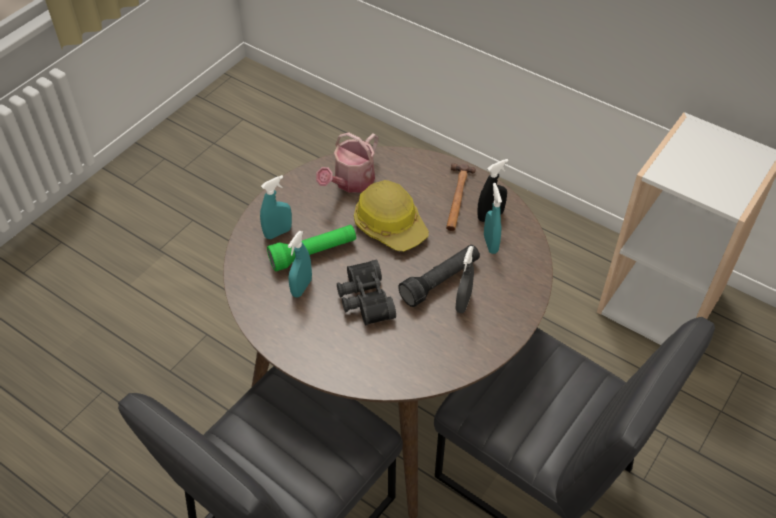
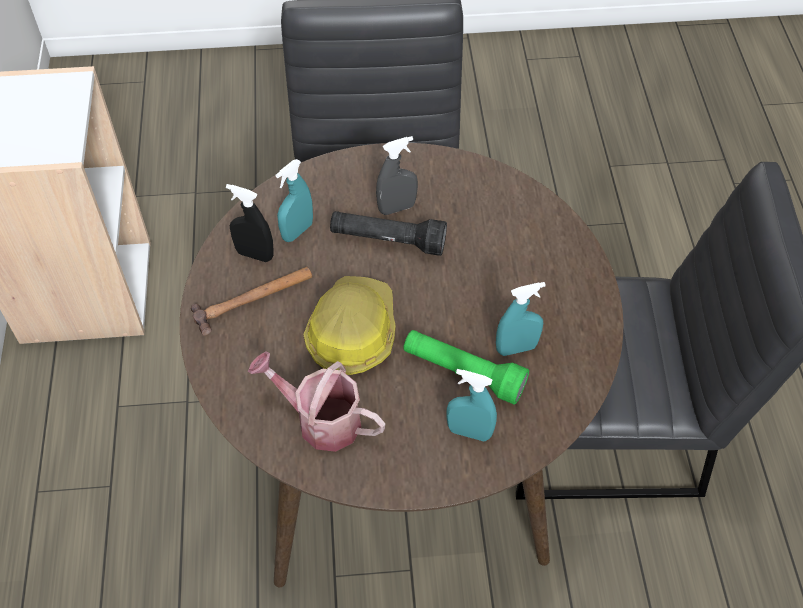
camera: 130 degrees left, 5 degrees up
(351, 182) = (321, 420): watering can -> watering can turned 150 degrees counterclockwise
(363, 300) = (475, 285): black binoculars -> none

